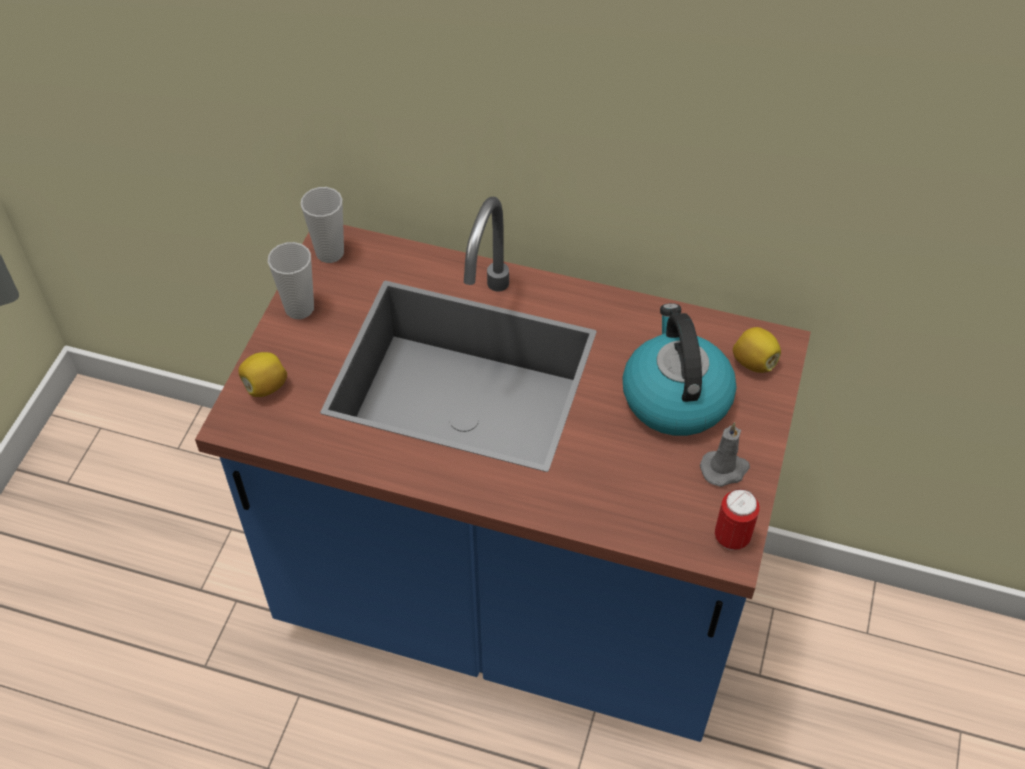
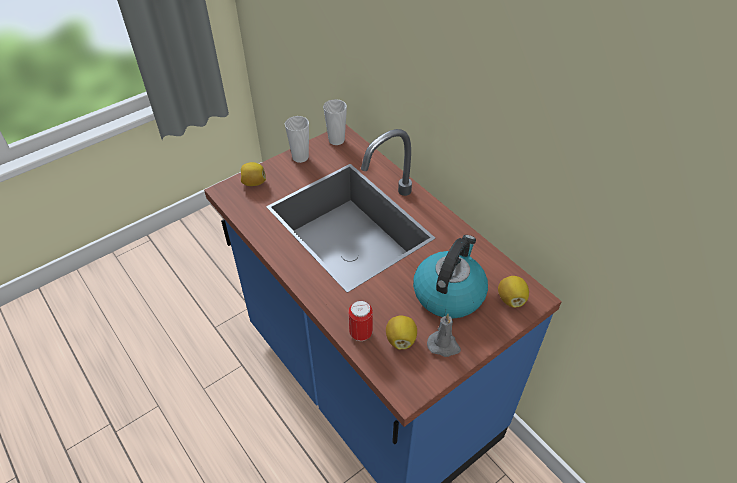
camera: 35 degrees right, 5 degrees down
(669, 493) = (401, 339): none -> lemon
(732, 537) = (415, 384): can -> can (360, 333)

